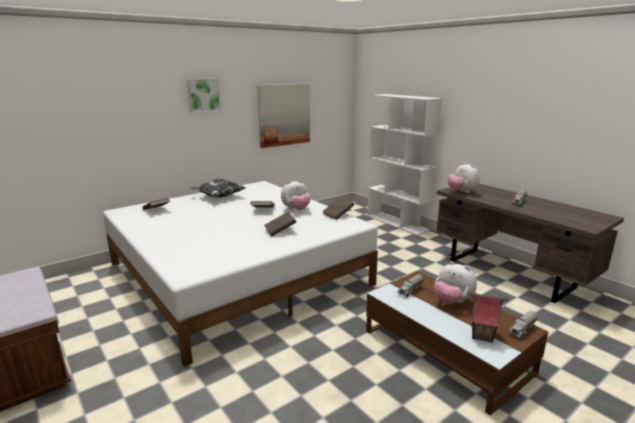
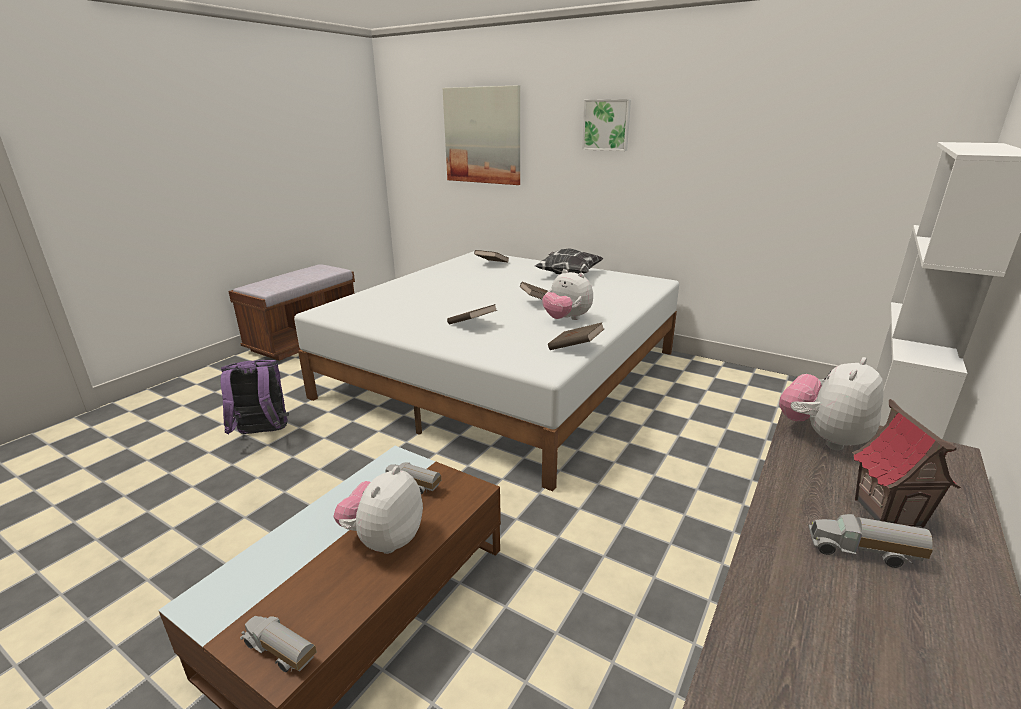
camera: 70 degrees right, 5 degrees up
(230, 394) = (262, 434): none -> purple backpack
(284, 115) = (751, 172): picture -> picture (482, 136)
(482, 335) = (266, 584): toy house -> toy house (889, 512)

